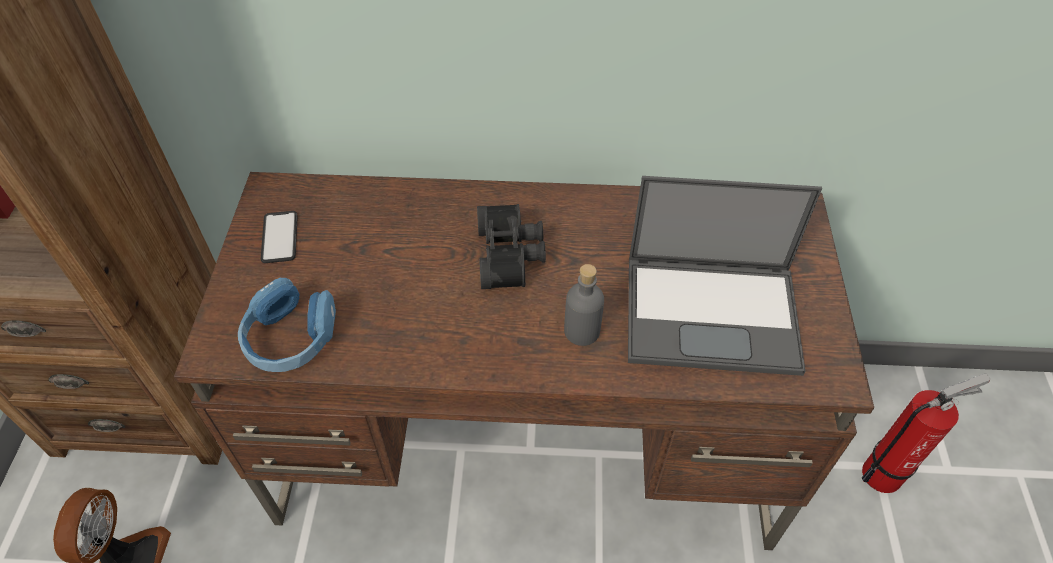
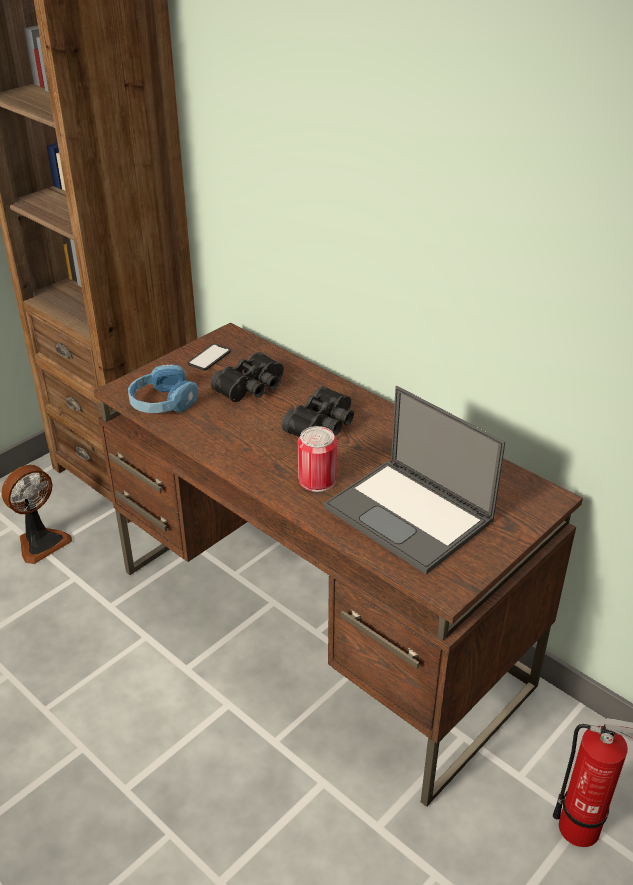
camera: 40 degrees right, 15 degrees down
(380, 251) = (253, 388): none -> black binoculars
(582, 331) = (317, 480): grey bottle -> can

